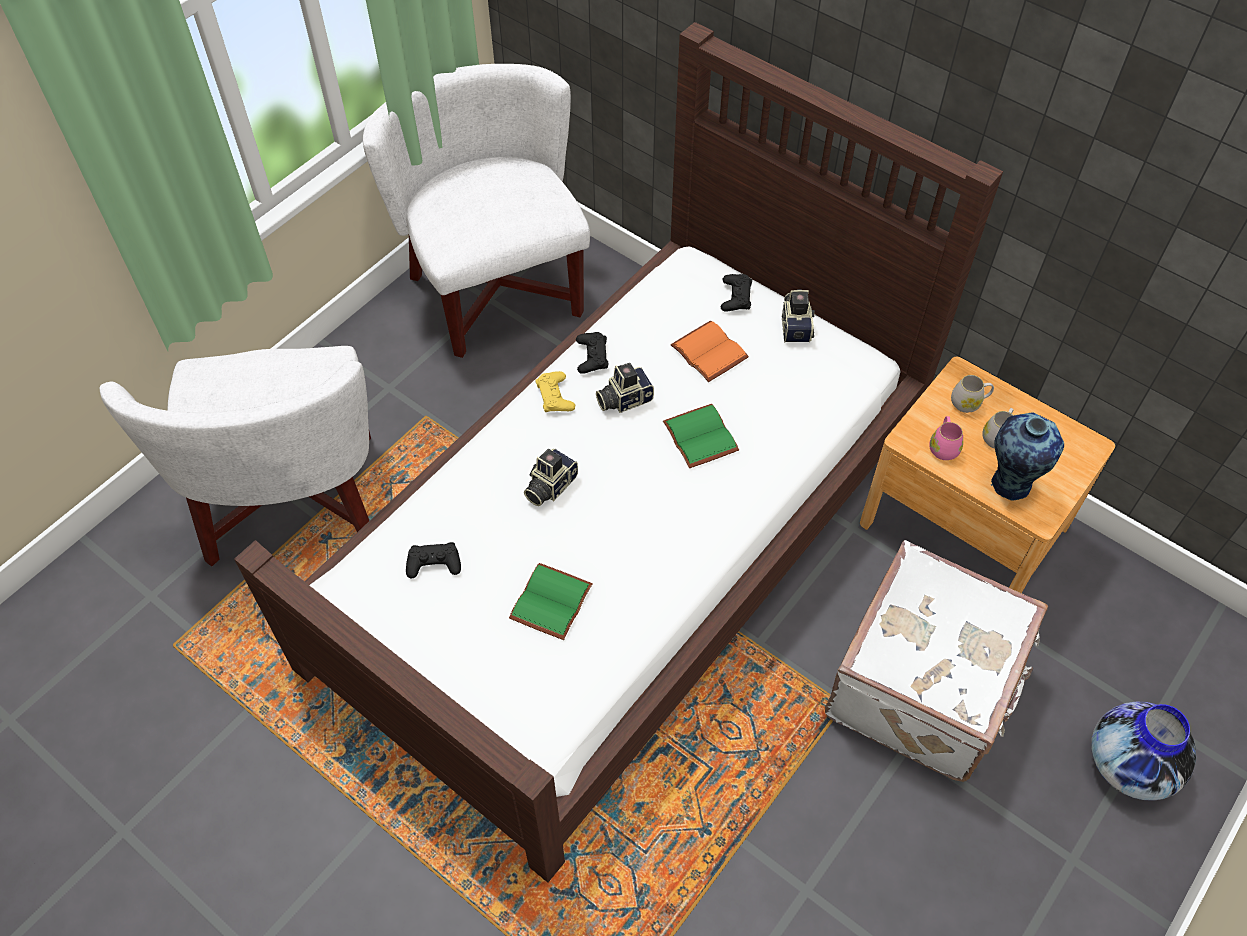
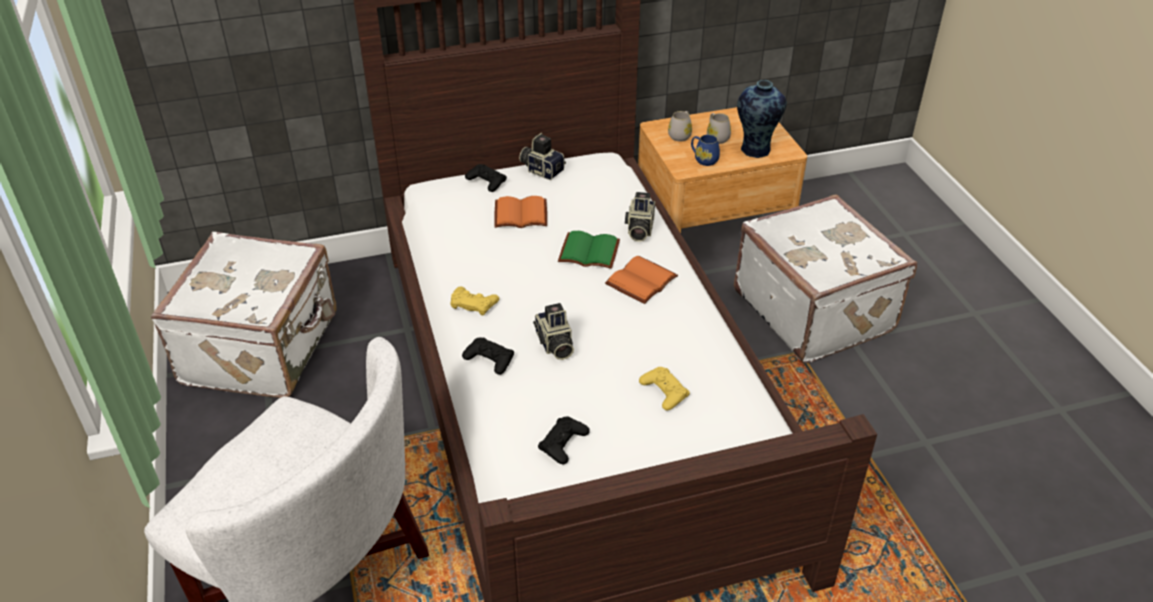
camera: 55 degrees left, 15 degrees down
(498, 292) = (264, 348): white armchair -> white suitcase
(552, 604) = (664, 392): green book -> yellow game controller
(592, 356) = (458, 268): black game controller -> black game controller (489, 359)
(623, 399) = (515, 271): camera -> camera (639, 229)
(692, 504) = (642, 282): none -> orange book
(943, 446) = (703, 159): pink mug -> blue mug
(1130, 764) = (927, 258): vase -> none

